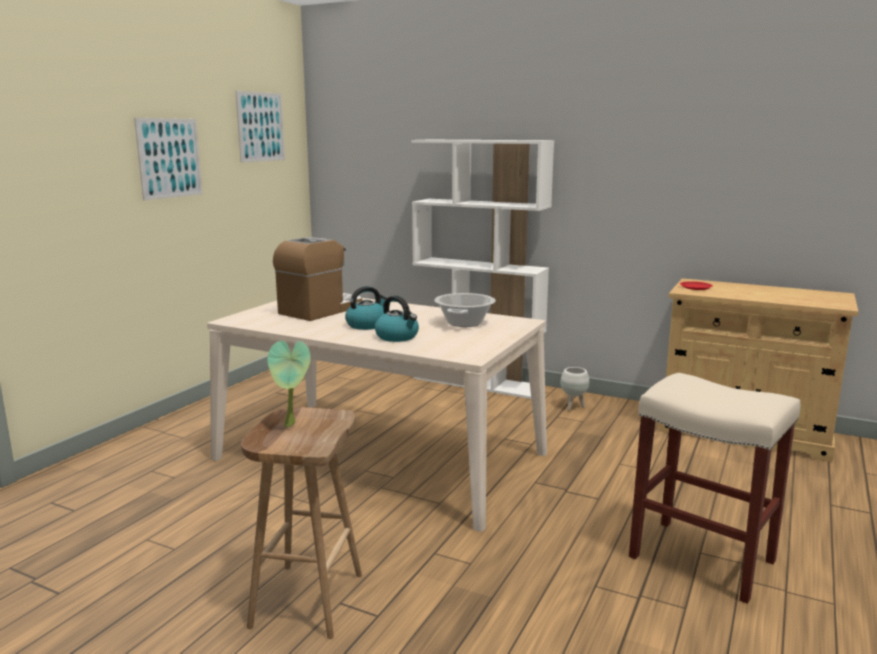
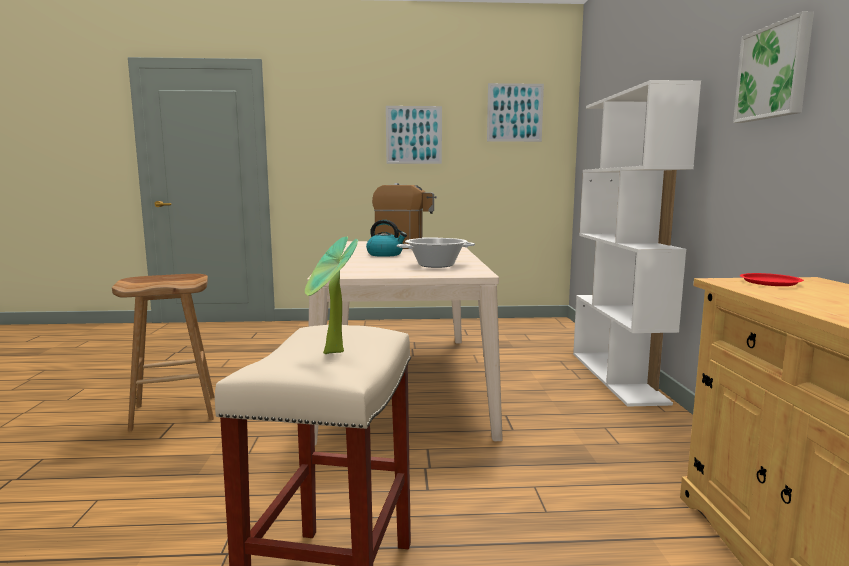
camera: 60 degrees right, 5 degrees down
(292, 425) = (174, 279): potted plant -> potted plant (332, 353)
(397, 337) = (362, 261): kettle -> none
(573, 407) = (649, 430): white planter -> none
(630, 149) = (775, 72): none -> picture

